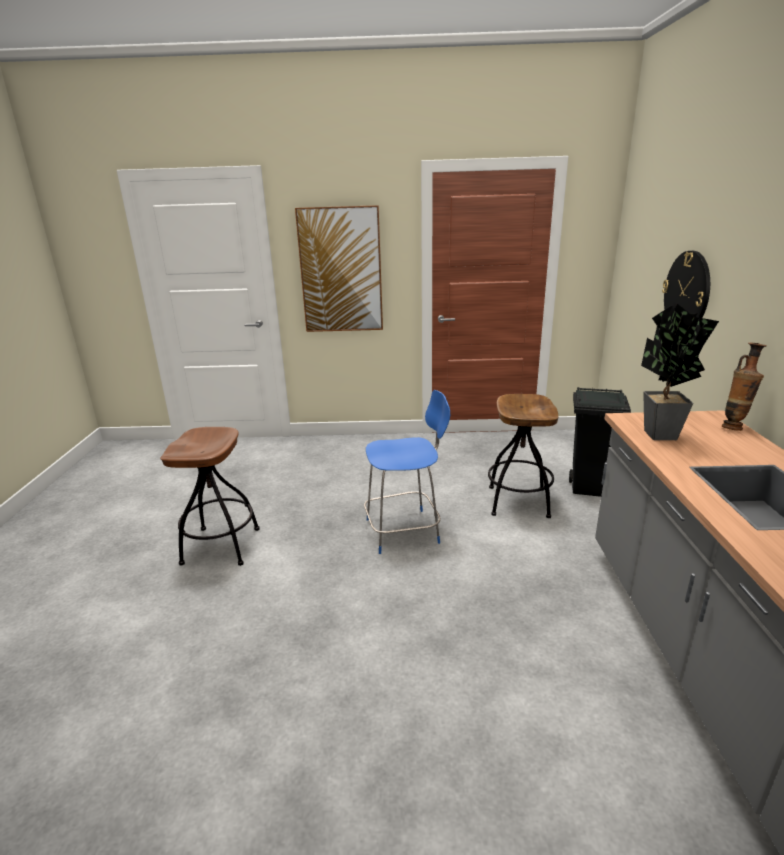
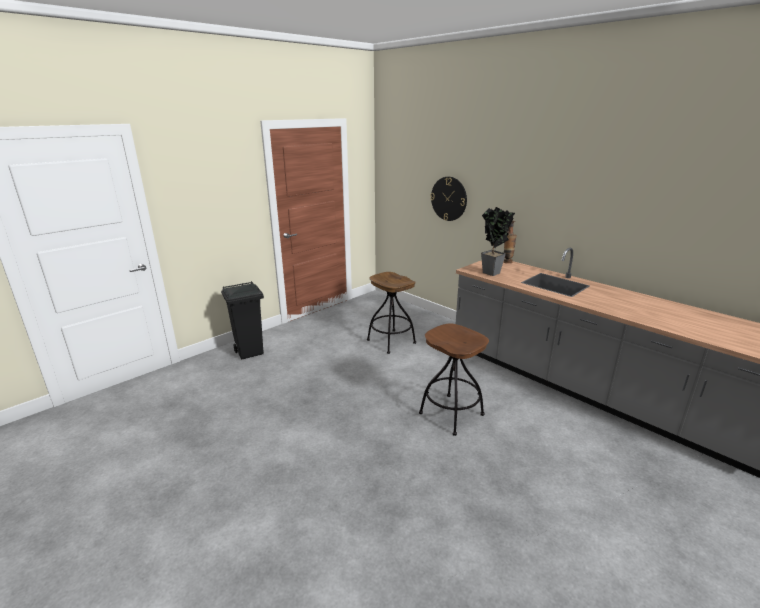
camera: 45 degrees left, 0 degrees up
(221, 546) = (249, 450): brown stool -> brown stool (451, 414)
(341, 270) = (210, 209): picture -> none
(405, 530) = (355, 382): blue chair -> none
(589, 488) = (414, 321): black trash can -> black trash can (250, 352)

